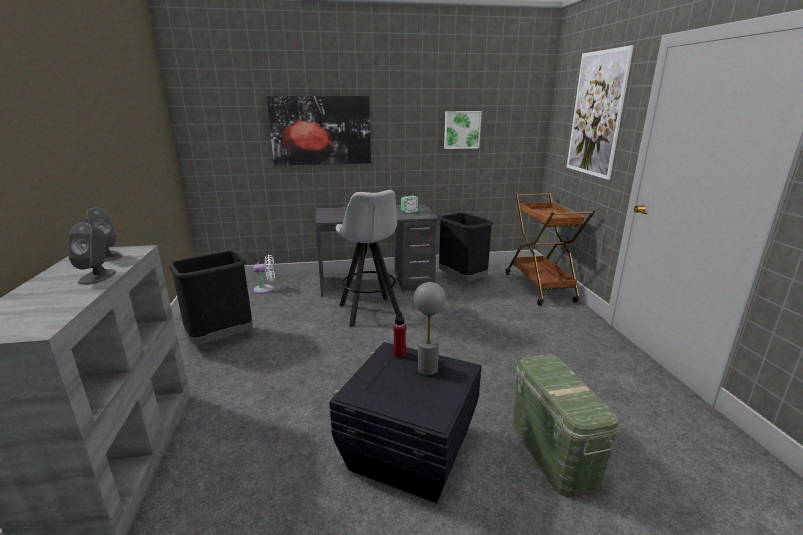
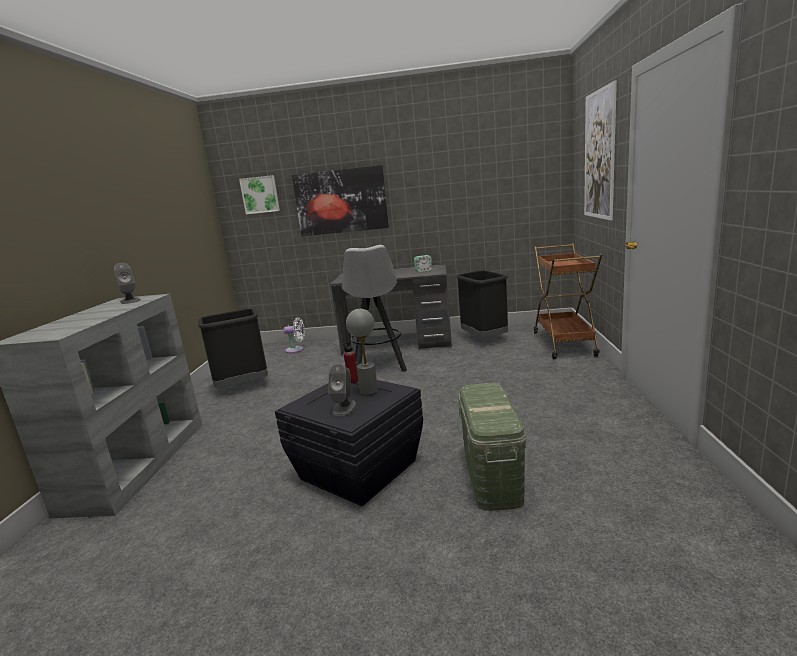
camera: 15 degrees right, 5 degrees down
(97, 276) = (114, 311): grey speaker -> grey speaker (344, 408)
(461, 129) = (476, 188): picture -> picture (260, 195)

